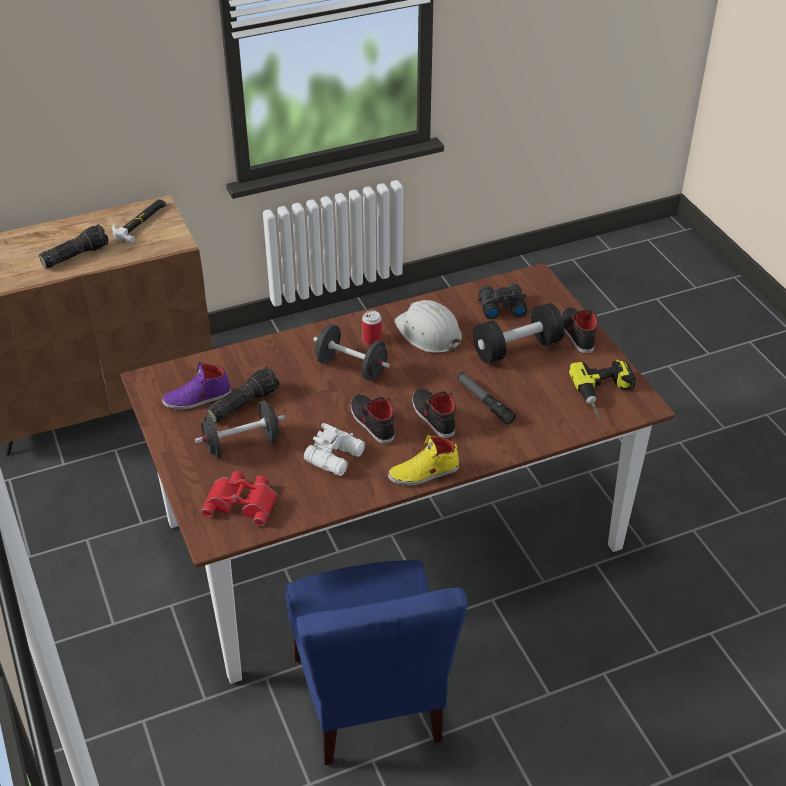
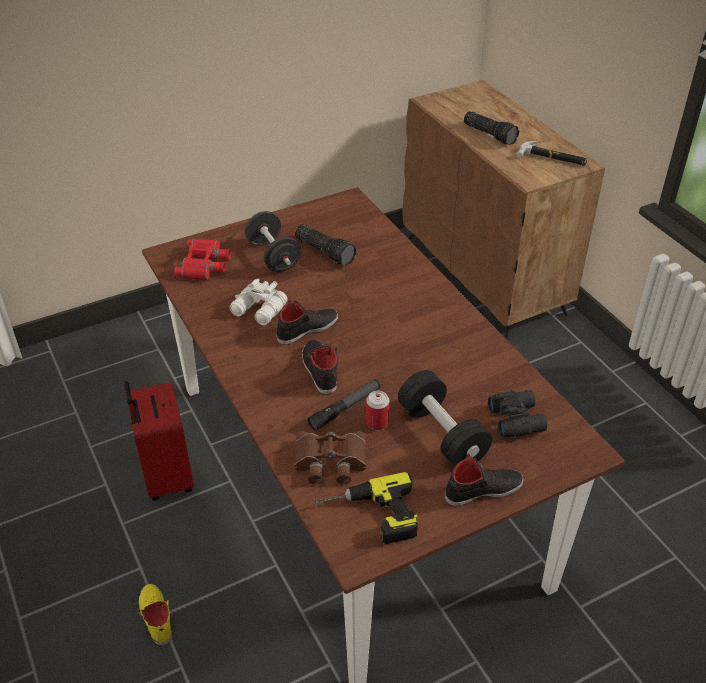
camera: 85 degrees right, 0 degrees up
(197, 399) = (329, 227): purple shoe -> none
(351, 367) = (385, 310): black dumbbell -> none
(370, 698) = (166, 477): blue chair -> red suitcase
(372, 340) = (431, 321): can -> can (377, 423)
(424, 473) = (237, 368): yellow shoe -> yellow shoe (155, 616)
(428, 333) = (452, 361): white hard hat -> none
(432, 416) = (319, 370): black shoe -> black shoe turned 75 degrees counterclockwise
(549, 414) = (330, 462): none -> brown binoculars

